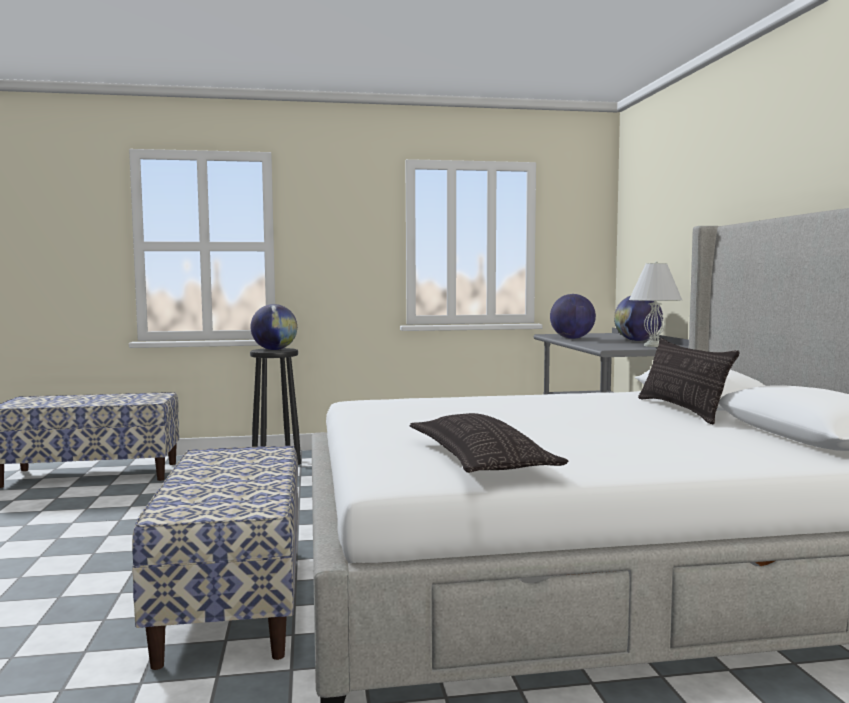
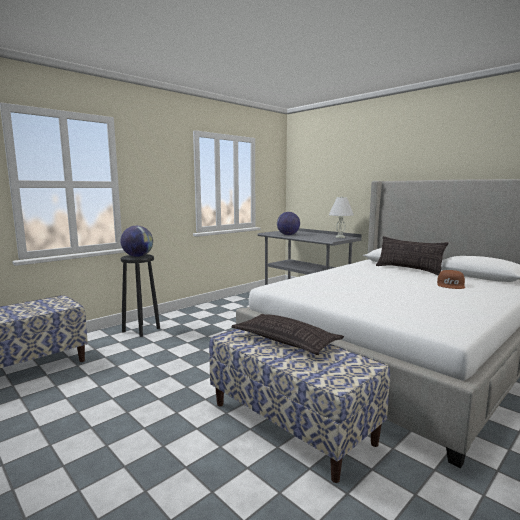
camera: 35 degrees left, 5 degrees up
(480, 459) = (437, 311): pillow -> pillow (285, 340)
(637, 340) = (320, 234): globe -> none
(671, 437) = (451, 285): none -> brown cap

